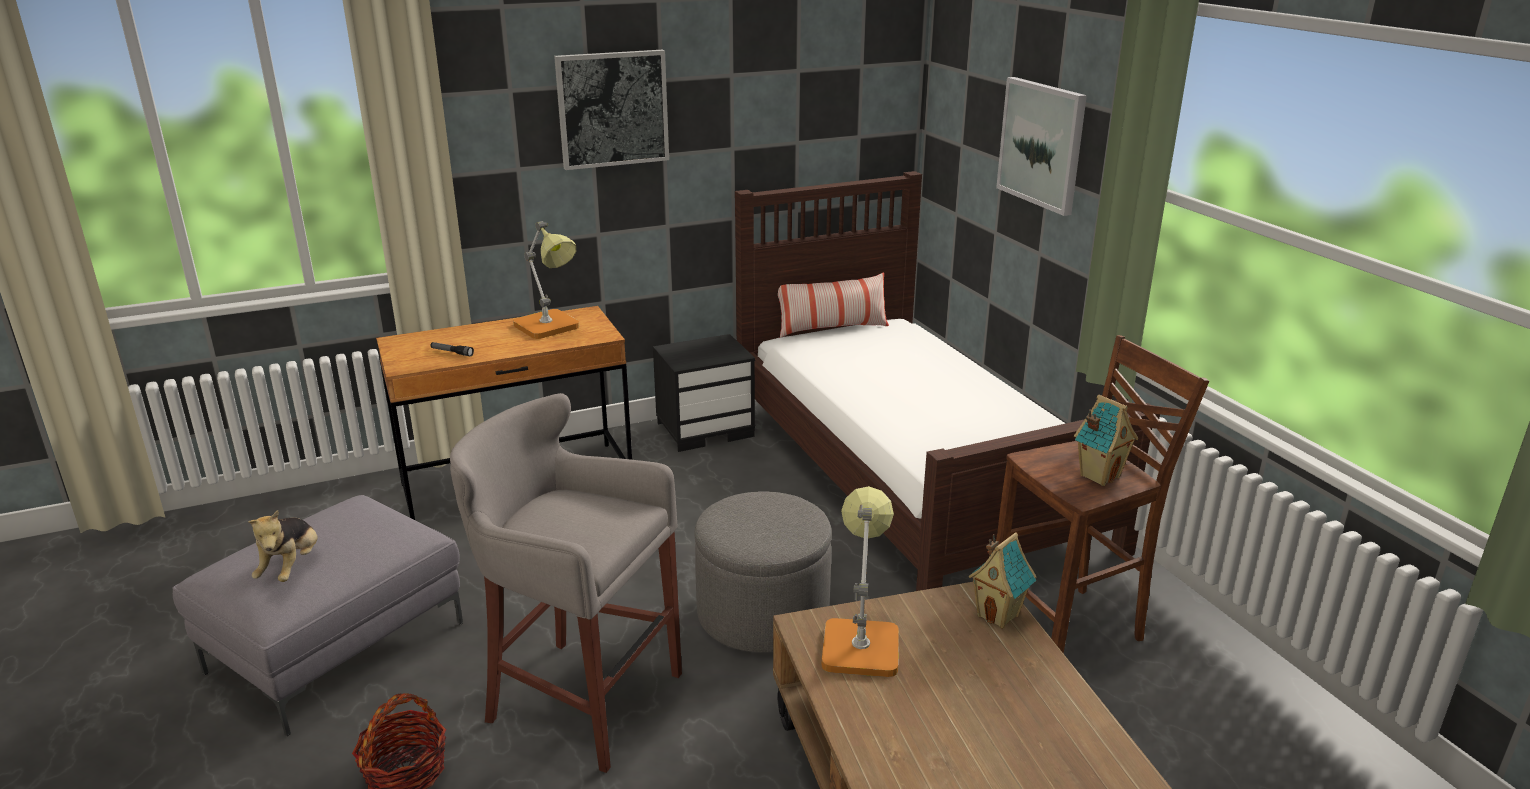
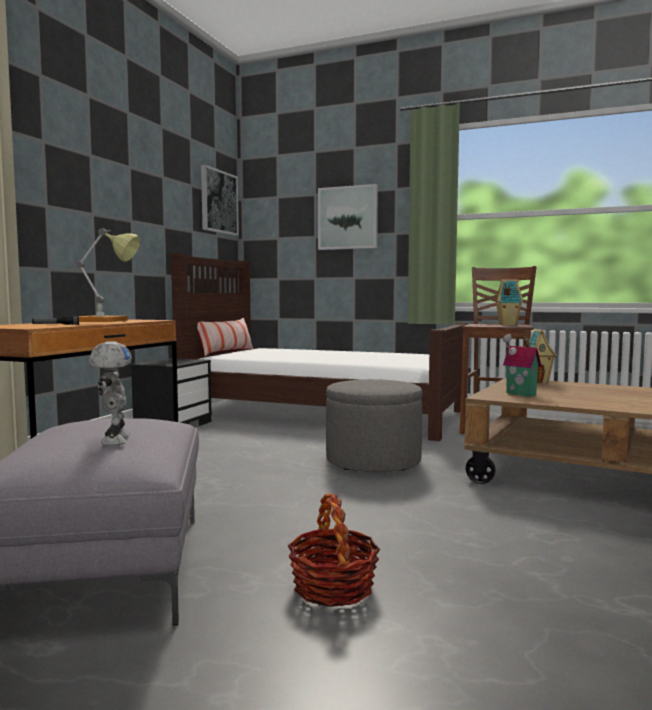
camera: 45 degrees left, 20 degrees down
(291, 567) = (113, 440): plush toy -> toy robot
(579, 698) = (360, 515): grey stool -> none
(612, 109) = (105, 177): picture -> picture (218, 202)
(860, 641) = (519, 394): table lamp -> toy house

